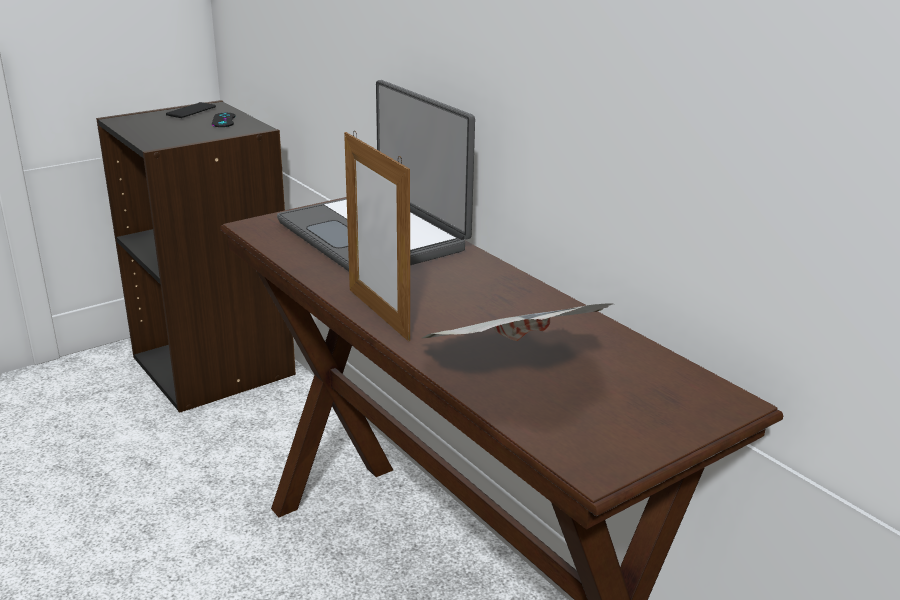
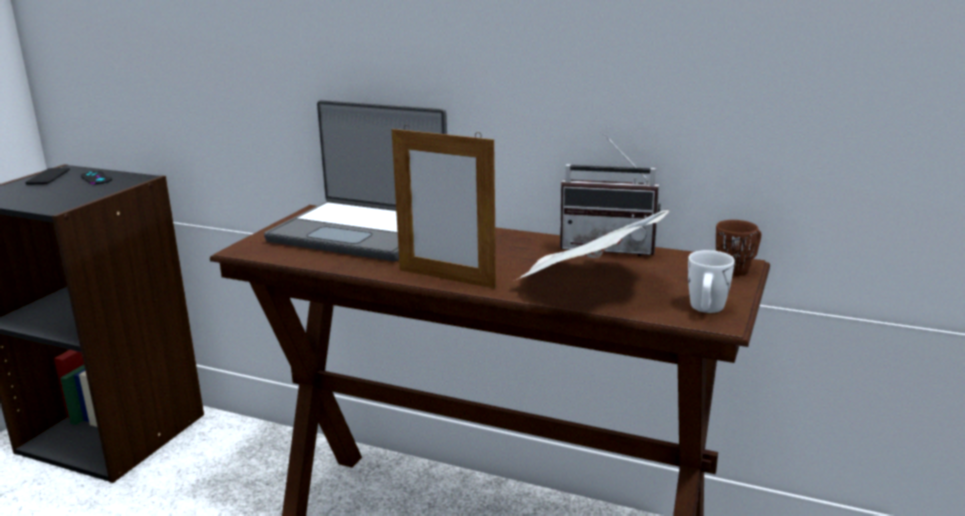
camera: 30 degrees left, 5 degrees down
(599, 448) = (706, 309): none -> white mug
(601, 328) = (609, 247): none -> radio
(719, 407) = (737, 269): none -> brown mug

